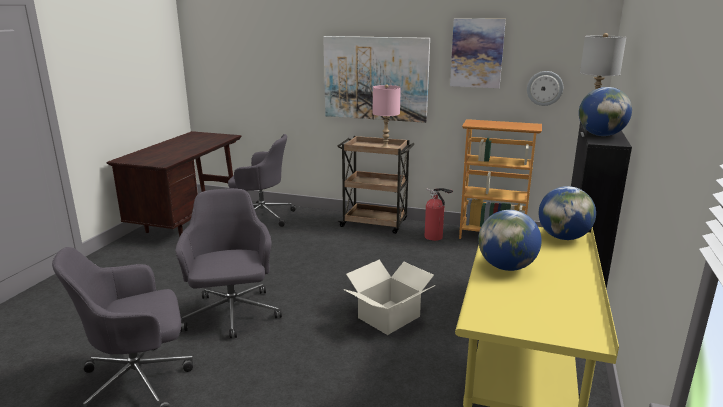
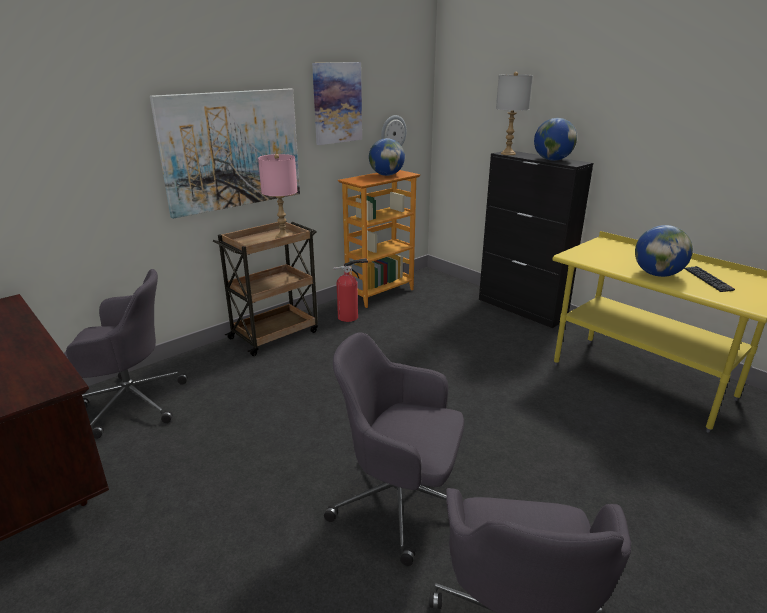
camera: 60 degrees left, 5 degrees up
(262, 216) = (130, 403): grey office chair -> grey office chair turned 45 degrees clockwise
(389, 317) = (484, 393): cardboard box -> none
(534, 293) = (707, 279): none -> keyboard
(563, 237) = (605, 245): globe -> globe (386, 175)

